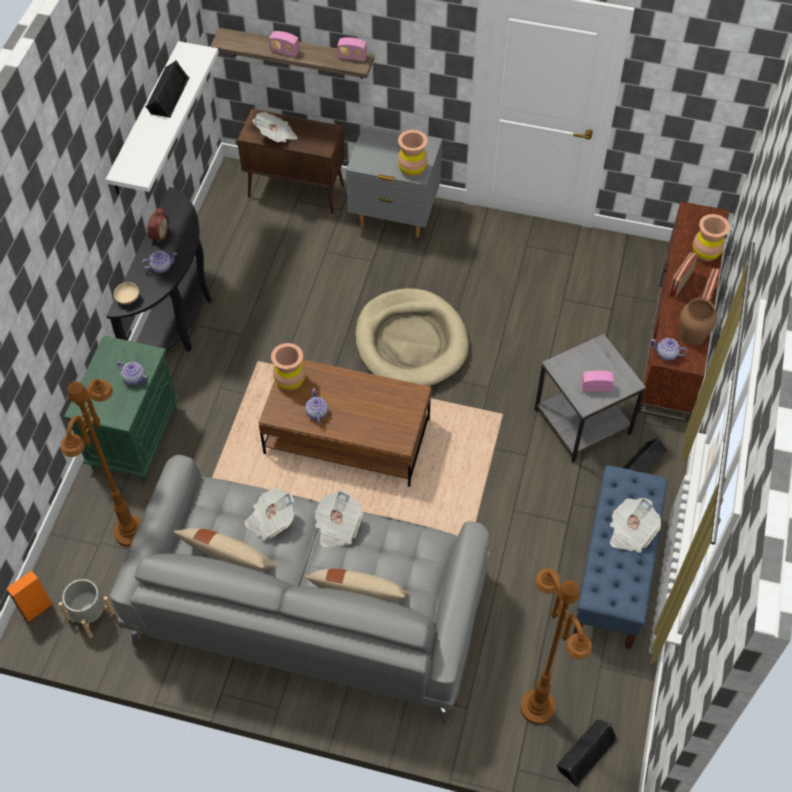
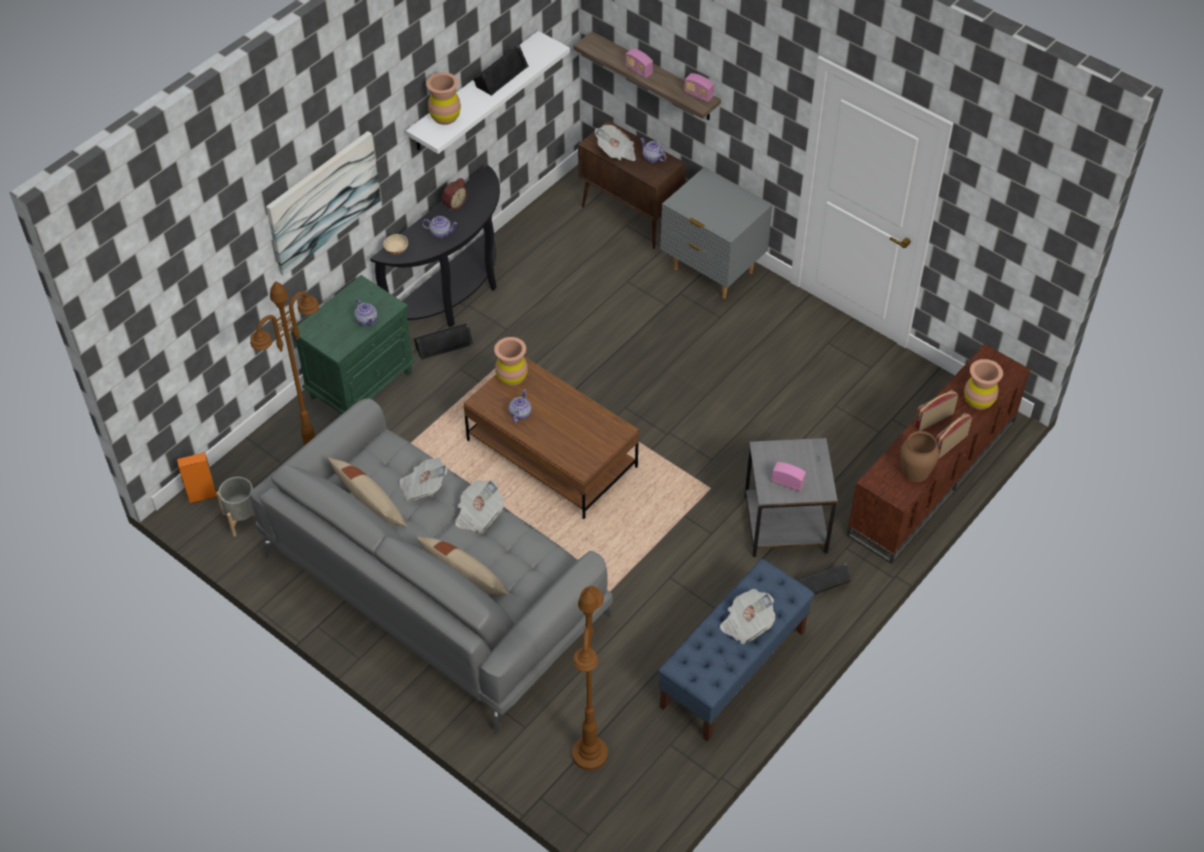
camera: 25 degrees right, 5 degrees down
(59, 279) = (323, 202): none -> picture
(411, 342) = (660, 392): beige dog bed -> none
(412, 169) = (725, 223): brown vase -> brown vase (445, 117)
(585, 752) = (611, 810): black speaker -> black speaker (443, 343)
(666, 354) = (878, 479): teapot -> teapot (652, 158)

